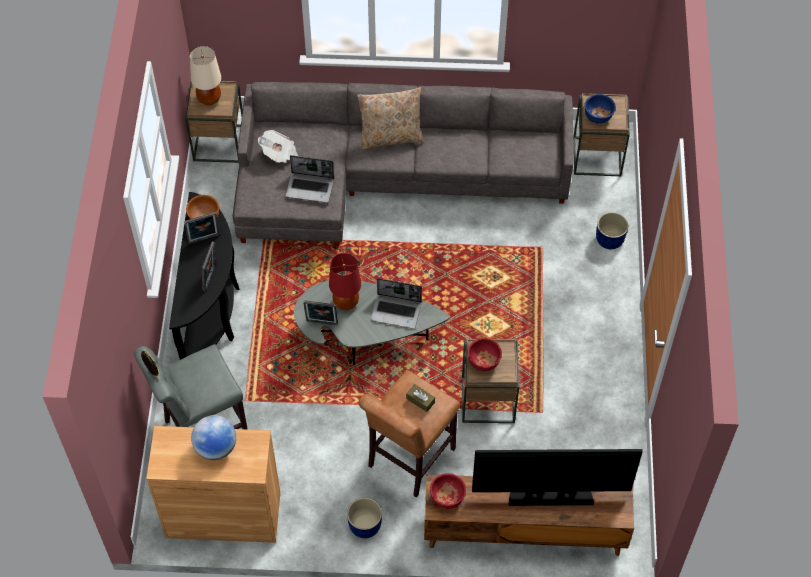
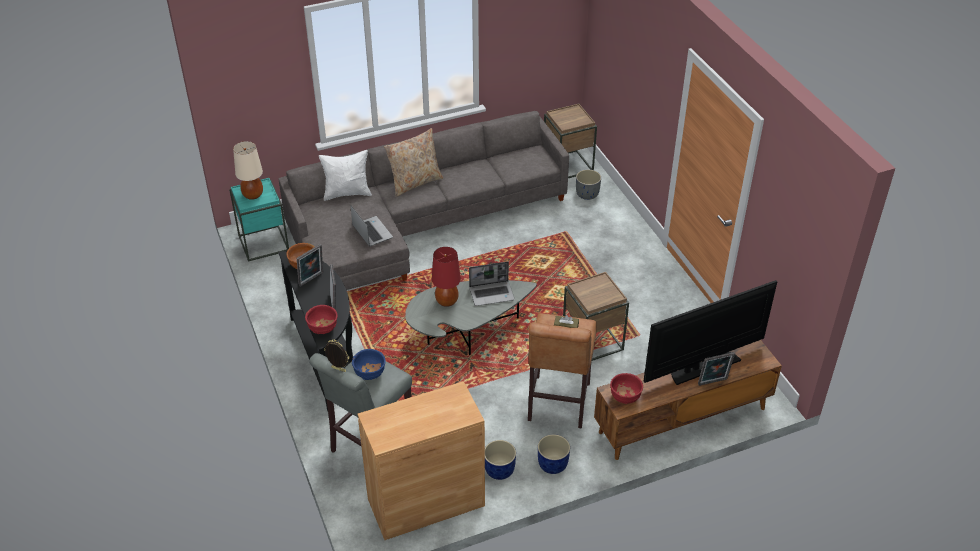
camera: 25 degrees left, 15 degrees down
(216, 447) = (424, 409): globe -> none
(219, 143) = (263, 243): brown side table -> turquoise side table
(280, 154) = (332, 218): newspaper -> none
(310, 188) = (371, 232): laptop -> laptop turned 105 degrees counterclockwise
(313, 125) = (347, 193): none -> white pillow
(321, 323) = (436, 322): picture frame -> picture frame (713, 383)
(483, 363) = (591, 295): red bowl -> red bowl (323, 329)
(595, 205) = (587, 194): none -> grey planter
(598, 117) = (568, 122): blue bowl -> blue bowl (370, 374)
(610, 239) = (612, 211): blue planter -> blue planter (499, 469)

